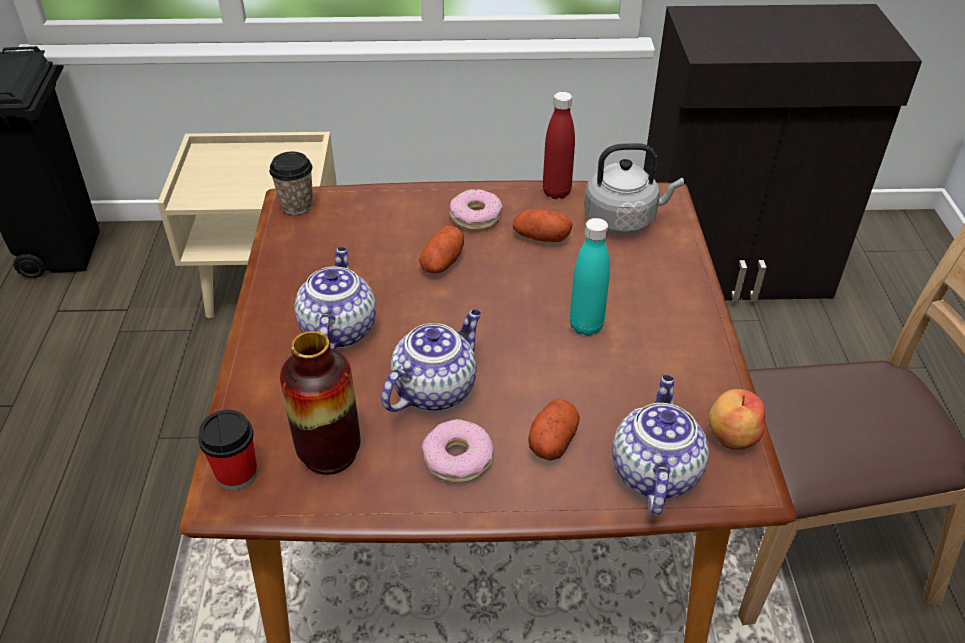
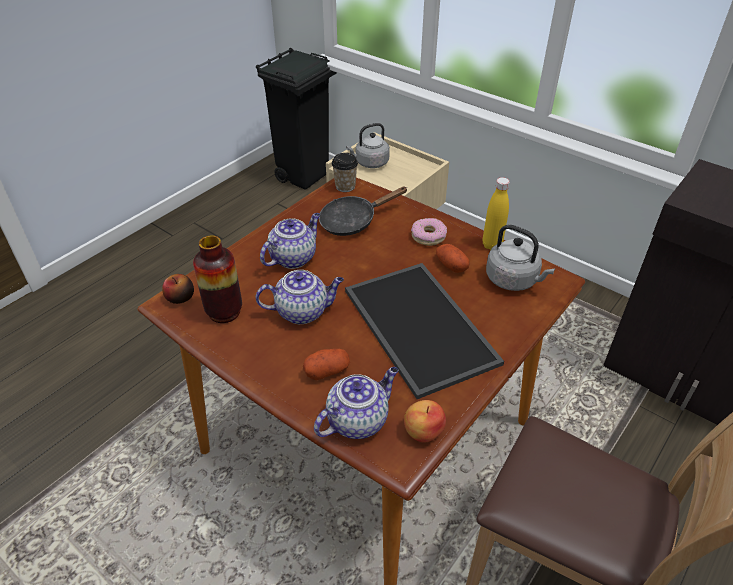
camera: 40 degrees right, 0 degrees up
(220, 177) = (370, 163): none -> grey kettle
(237, 474) = (180, 297): cup -> apple
(361, 244) = (353, 221): none -> black frying pan
(442, 262) = (382, 251): potato -> none
(458, 458) = (274, 350): donut -> none
(556, 192) = (492, 245): red bottle -> yellow bottle
(586, 326) = (416, 326): turquoise bottle -> tray

